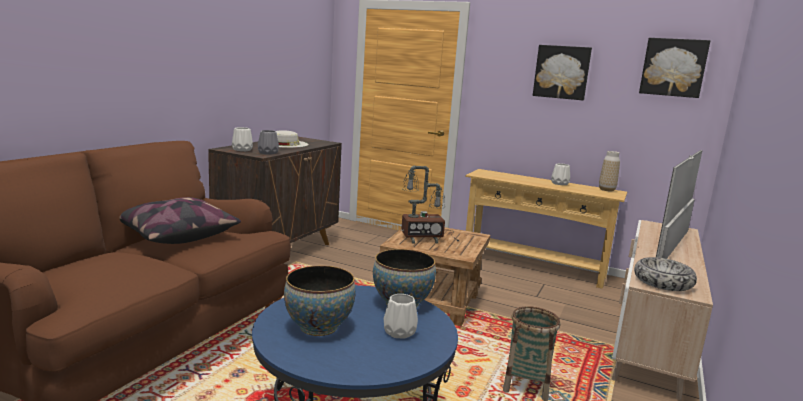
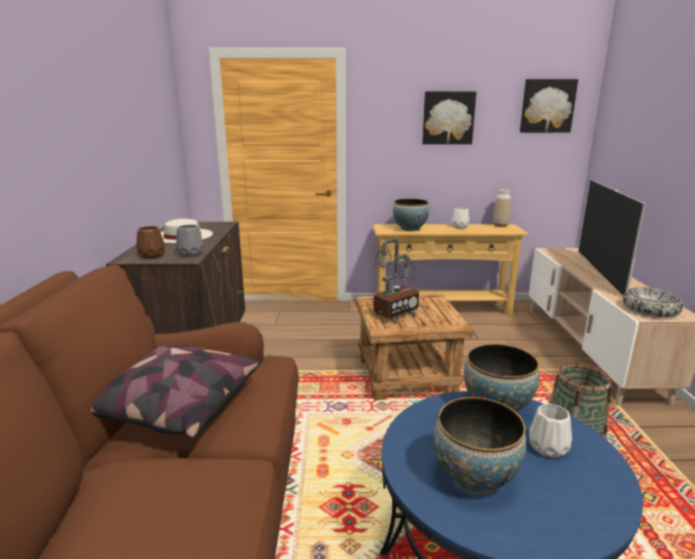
camera: 25 degrees left, 5 degrees up
(243, 150) = (152, 256): white vase -> brown vase
(505, 177) = (410, 229): none -> bowl

